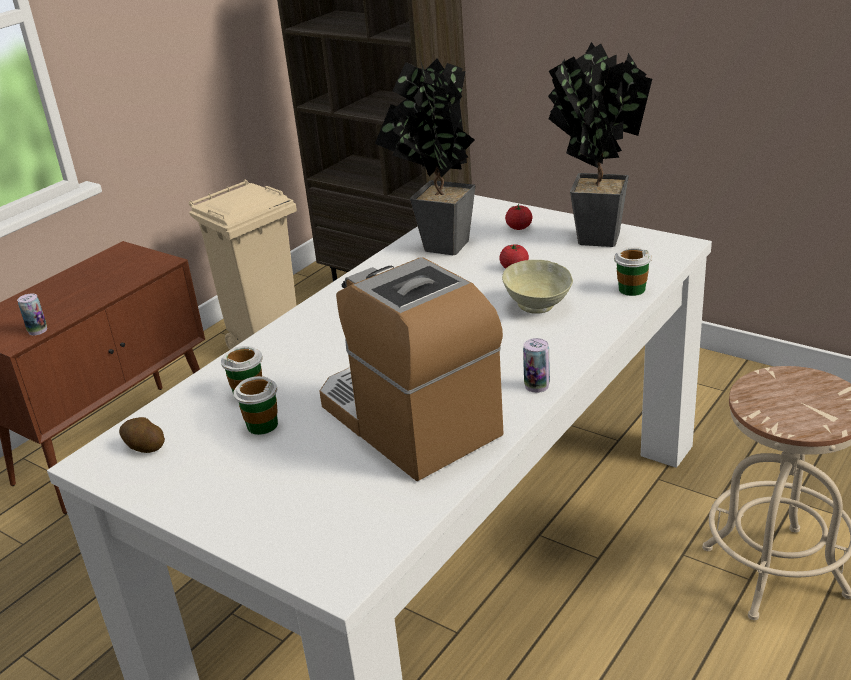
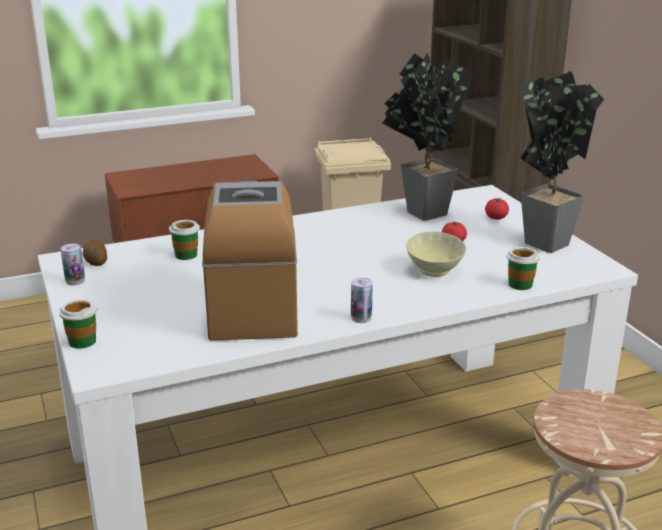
camera: 30 degrees right, 5 degrees down
(37, 330) = (148, 189): can -> can (75, 281)
(262, 425) = (169, 275): cup -> cup (82, 341)

